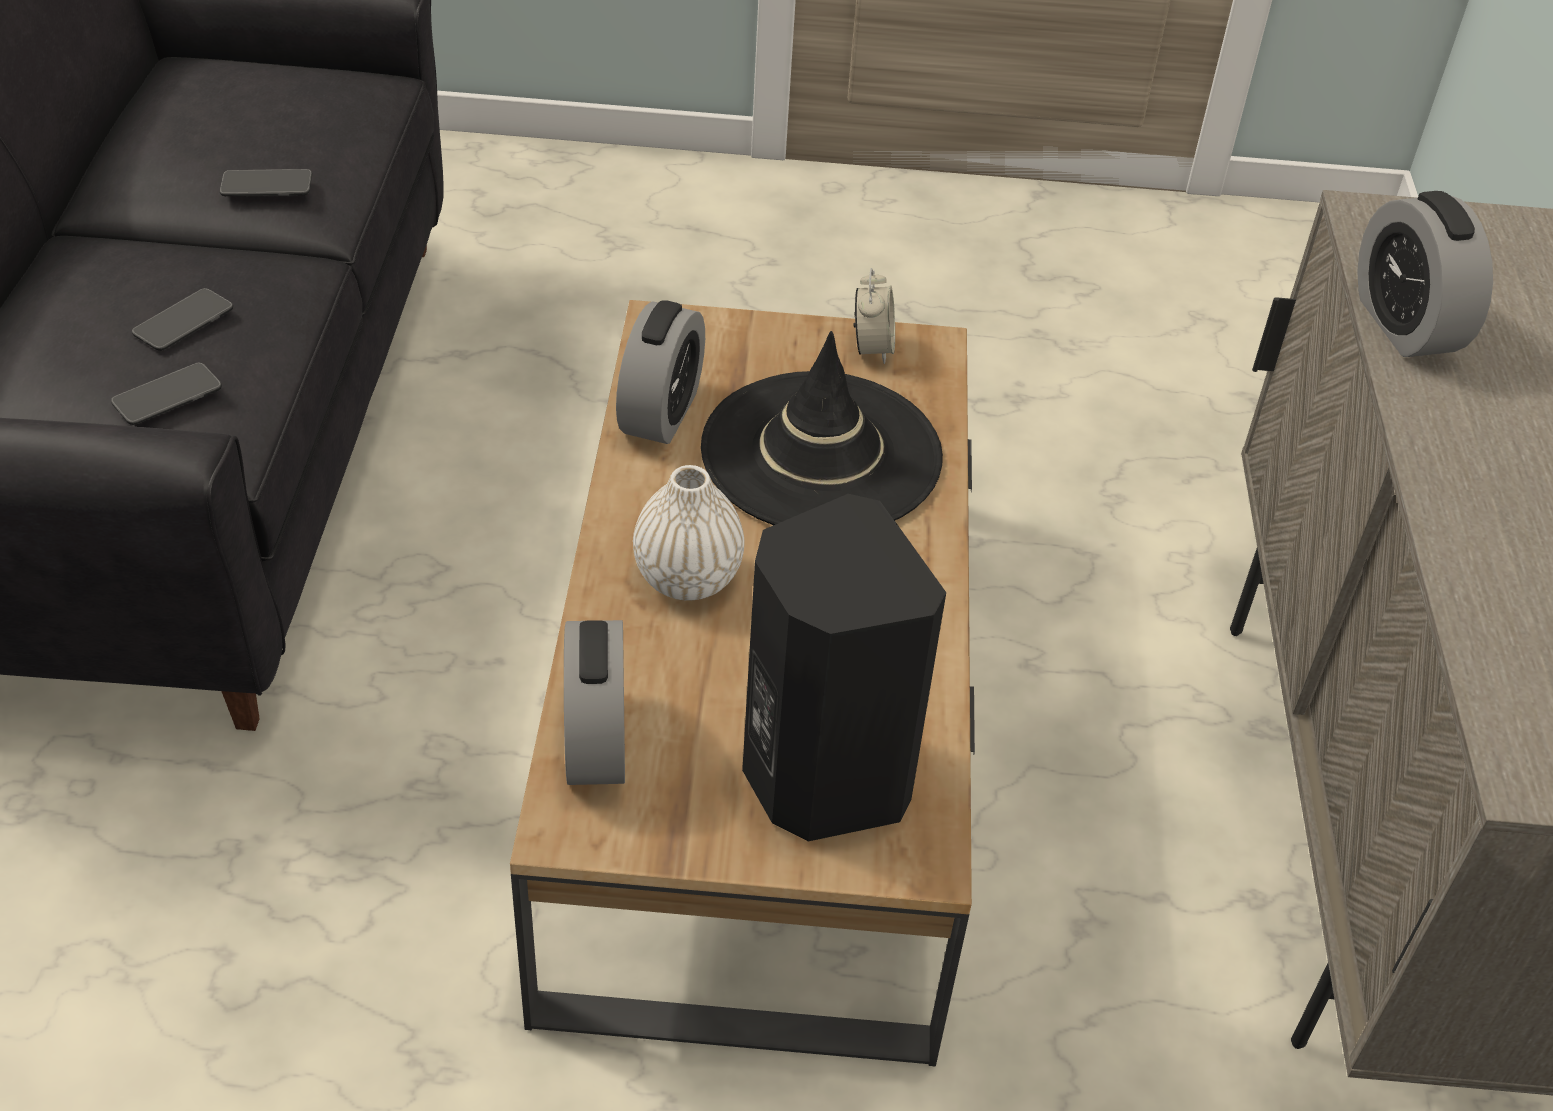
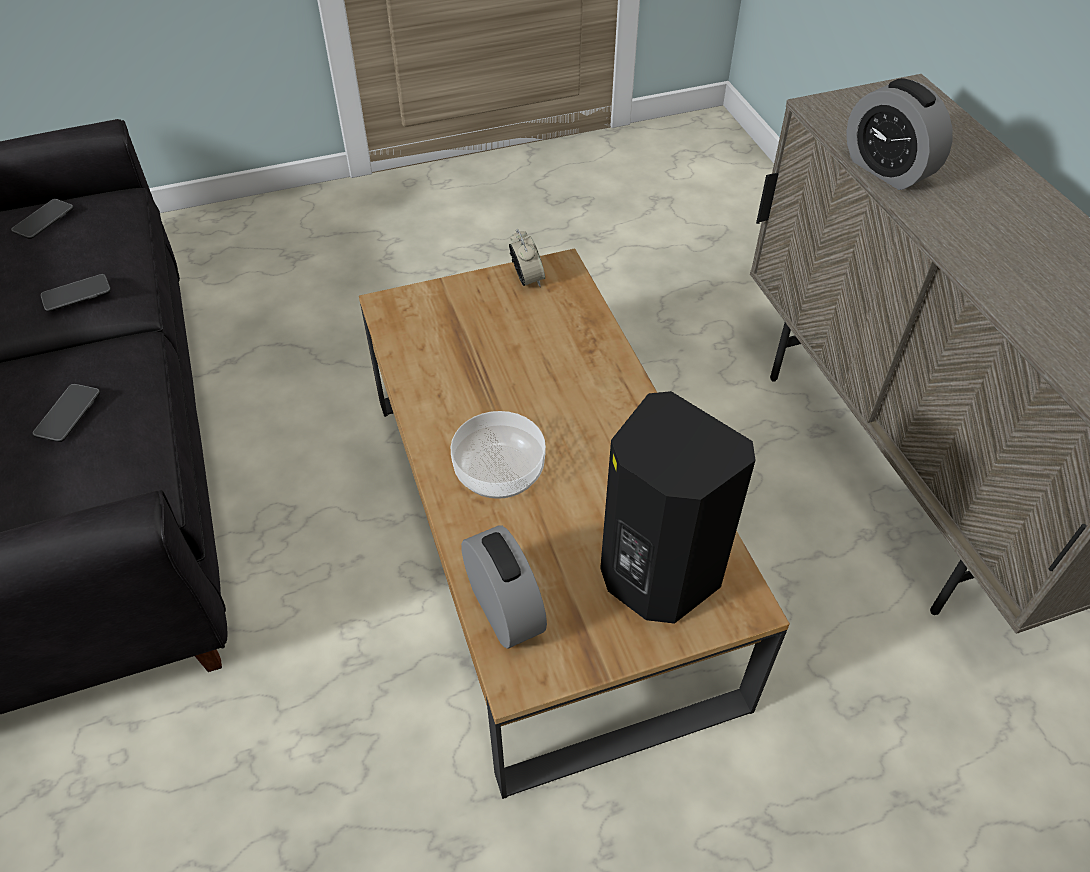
camera: 20 degrees left, 5 degrees up
(167, 396) = (85, 473): phone -> phone (43, 220)
(661, 413) = (421, 365): alarm clock -> none
(687, 578) = (499, 472): white vase -> bowl
(821, 453) = (535, 358): black hat -> none

